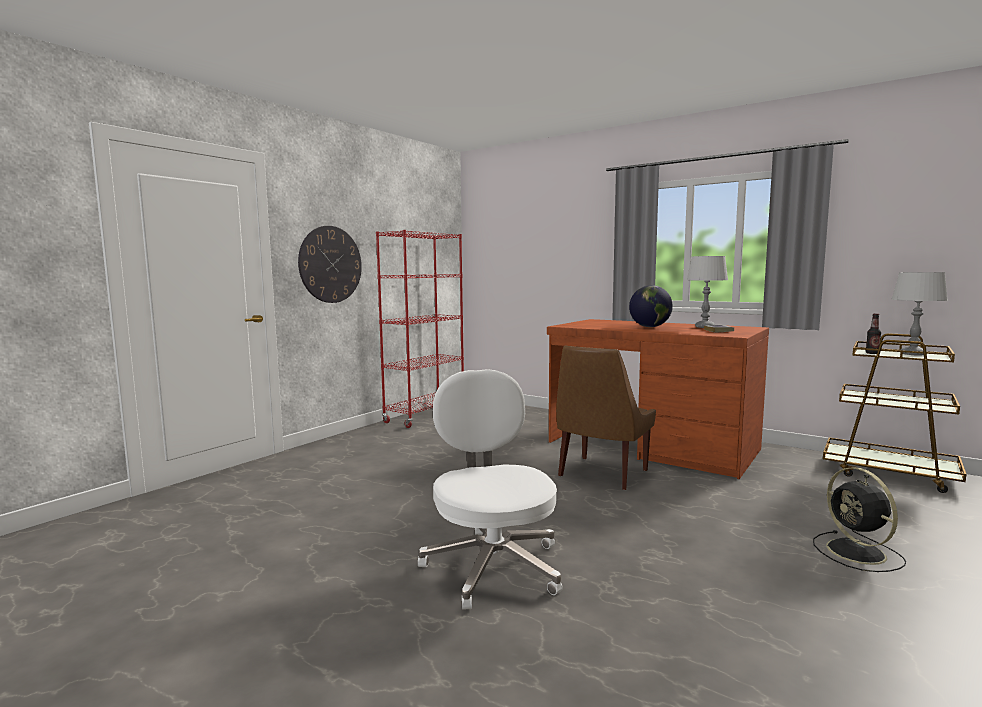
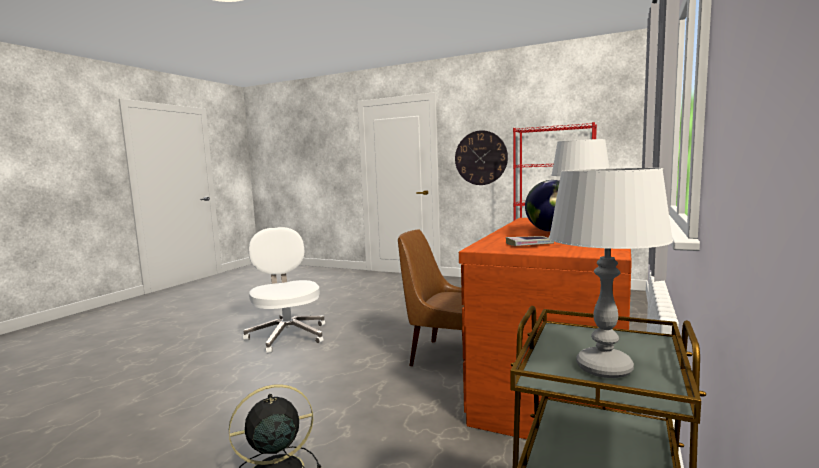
camera: 80 degrees right, 0 degrees up
(492, 565) = (287, 335): white office chair -> white office chair turned 90 degrees counterclockwise
(872, 353) = (572, 335): bottle -> none

